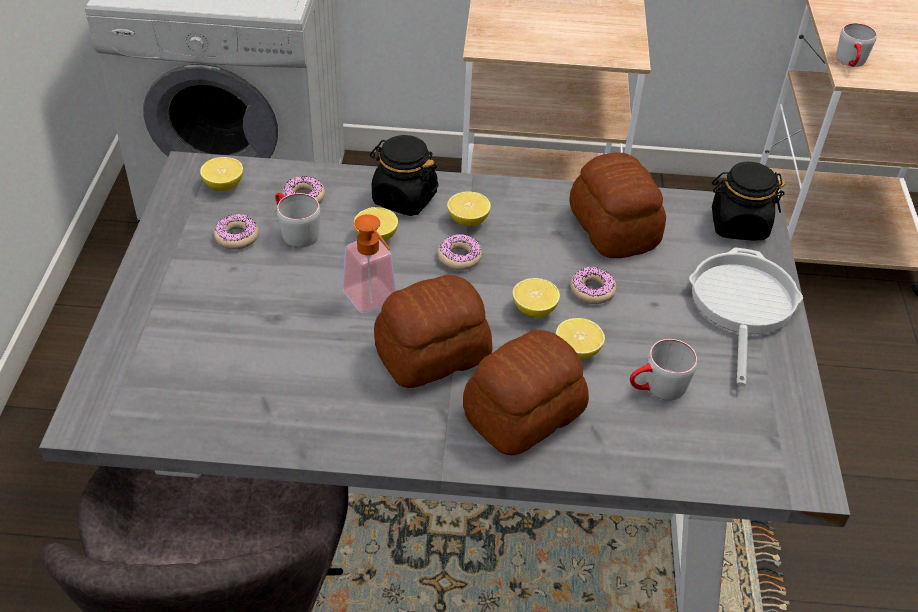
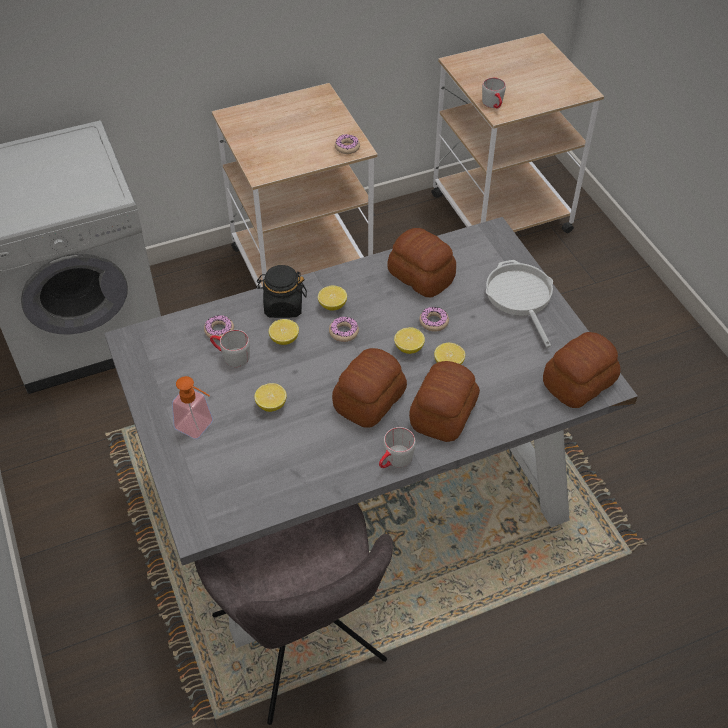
camera: 25 degrees left, 5 degrees up
(224, 185) = (160, 343): lemon -> lemon (271, 405)
(237, 237) = (197, 375): donut -> donut (347, 147)
(374, 302) = (313, 382): soap dispenser -> soap dispenser (199, 428)
(656, 388) = (504, 367): grey mug -> grey mug (394, 461)
(738, 225) = (490, 245): black jar -> none
(763, 457) = (580, 383): none -> bread

